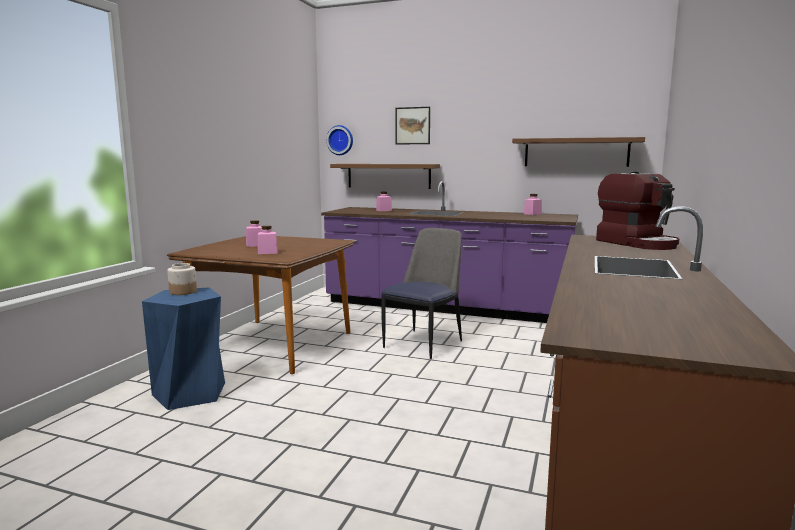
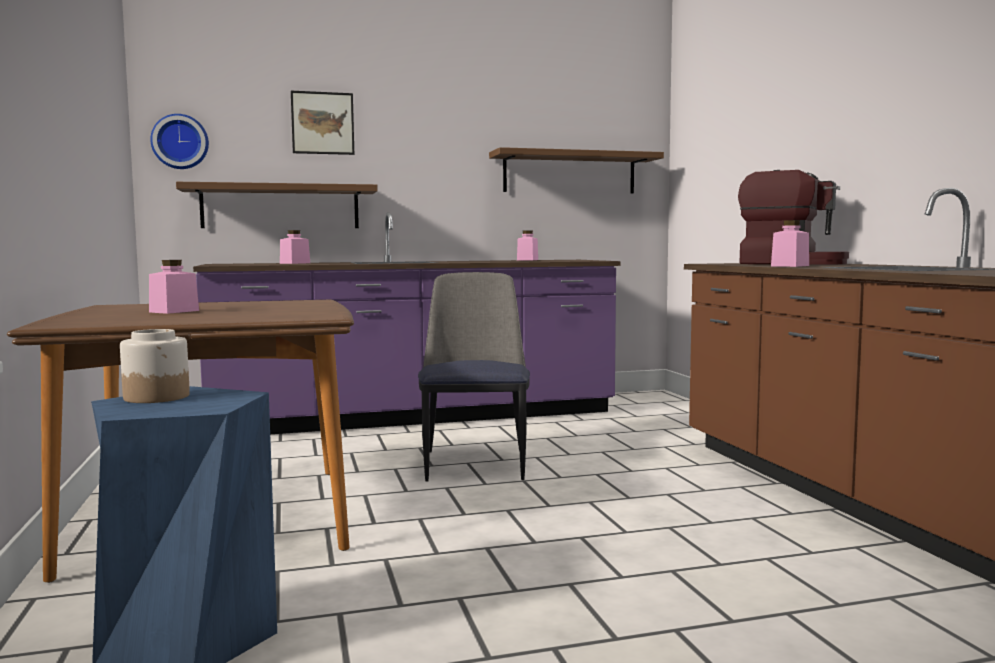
camera: 35 degrees left, 5 degrees down
(267, 252) = (248, 315): pink jar -> pink jar (790, 266)

